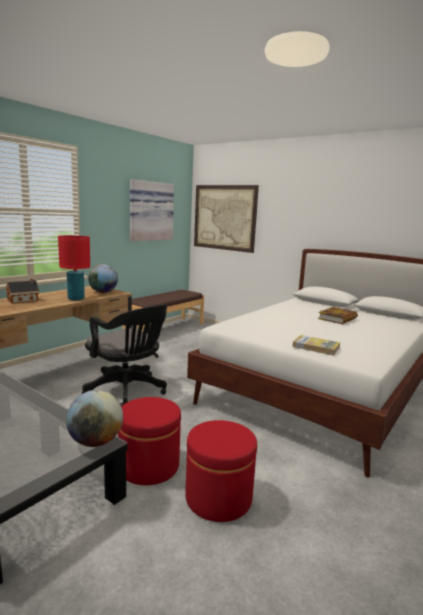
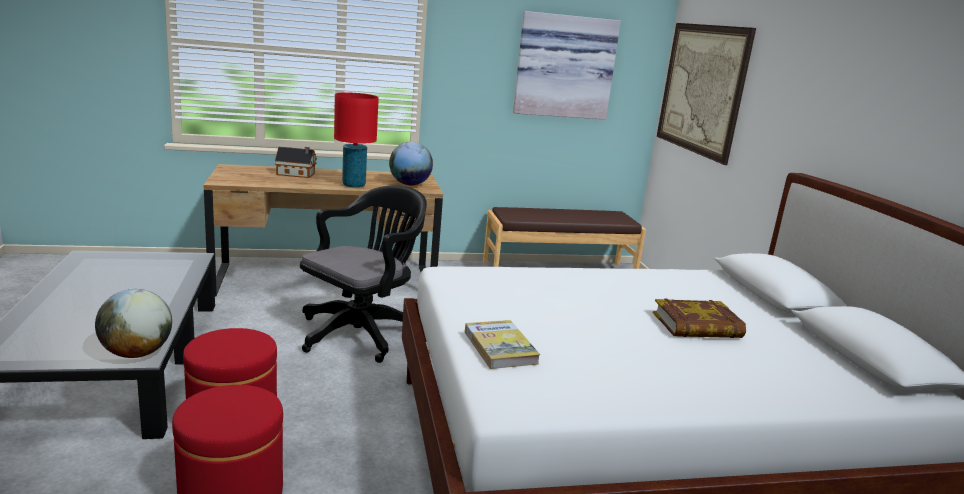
camera: 40 degrees right, 5 degrees up
(128, 391) = (362, 332): black office chair -> black office chair turned 135 degrees counterclockwise

